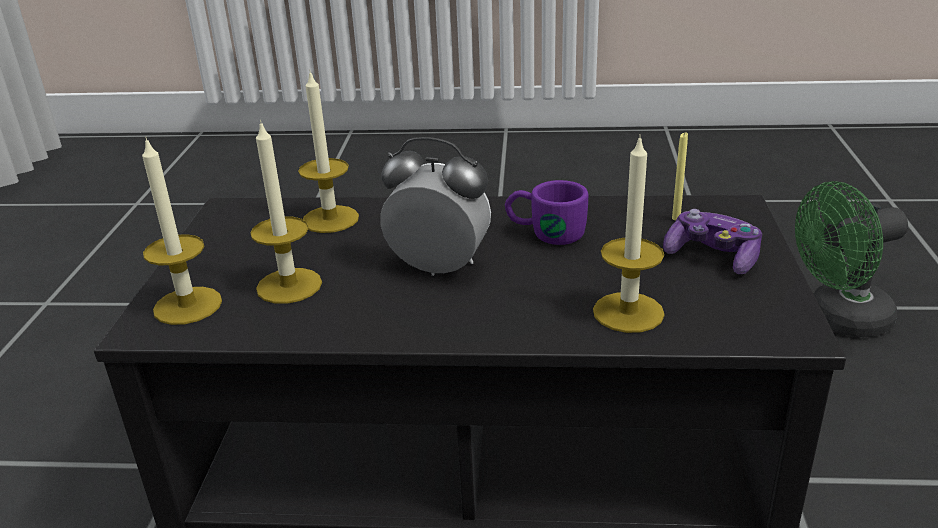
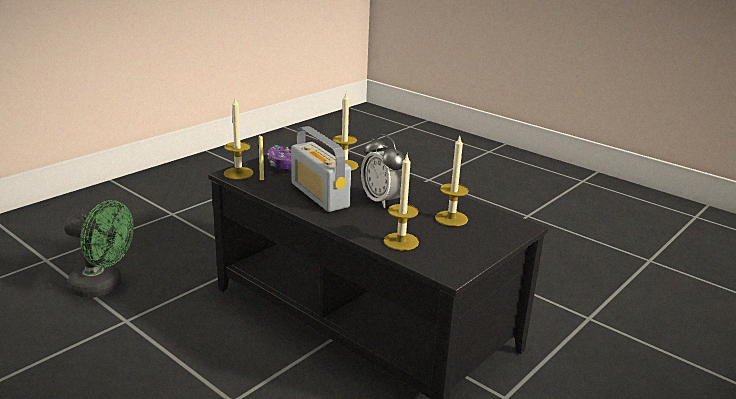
camera: 145 degrees left, 5 degrees down
(187, 305) = (501, 228): candle -> candle (238, 173)
(545, 233) = (320, 195): purple mug -> radio

